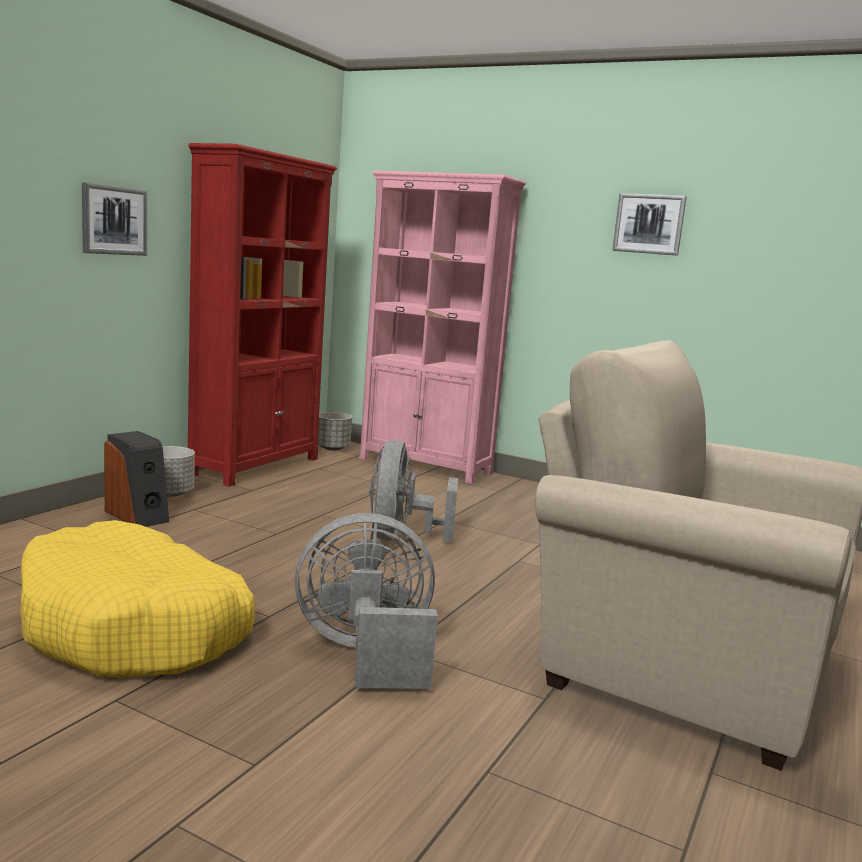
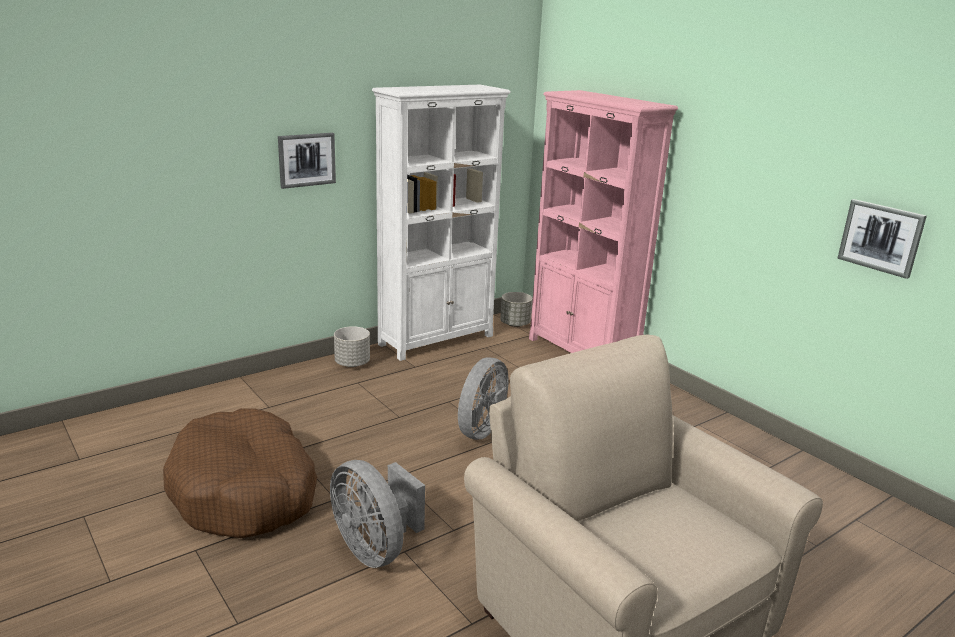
camera: 25 degrees right, 10 degrees up
(135, 627) = (245, 491): yellow dog bed -> brown dog bed
(138, 516) = (315, 384): speaker -> none
(256, 466) = (437, 340): red bookcase -> white bookcase
(366, 653) = (375, 549): grey fan -> grey fan turned 150 degrees counterclockwise
(649, 224) = (784, 161): picture -> picture (881, 237)

